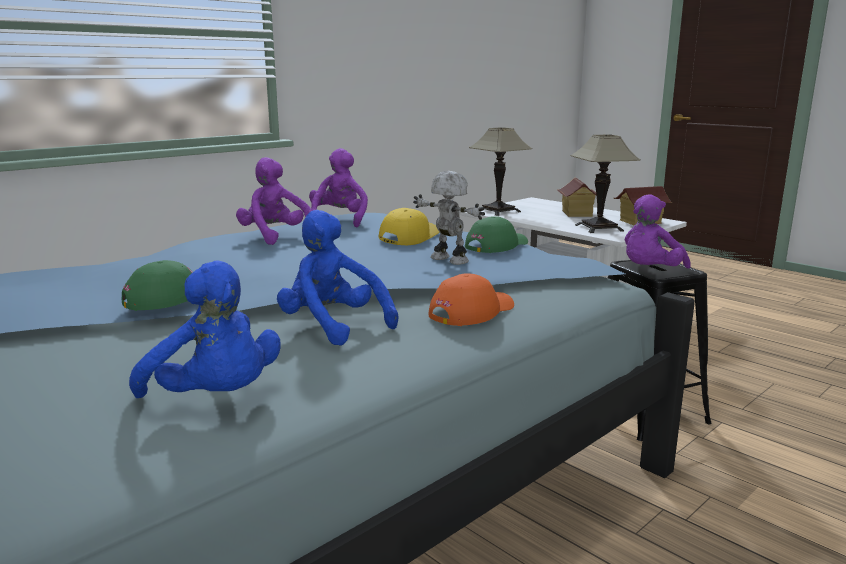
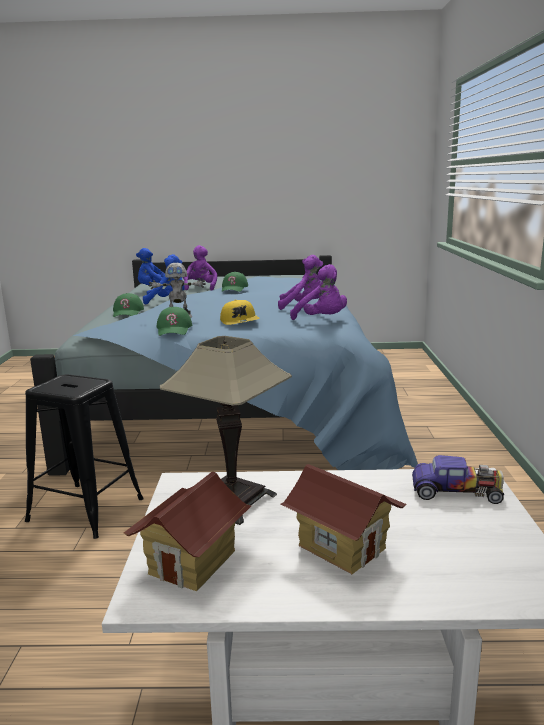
camera: 135 degrees right, 0 degrees up
(471, 311) = (128, 312): orange cap -> green cap
(498, 211) = (456, 491): table lamp -> toy car
(649, 272) = (72, 378): purple plush toy -> purple plush toy (200, 288)

